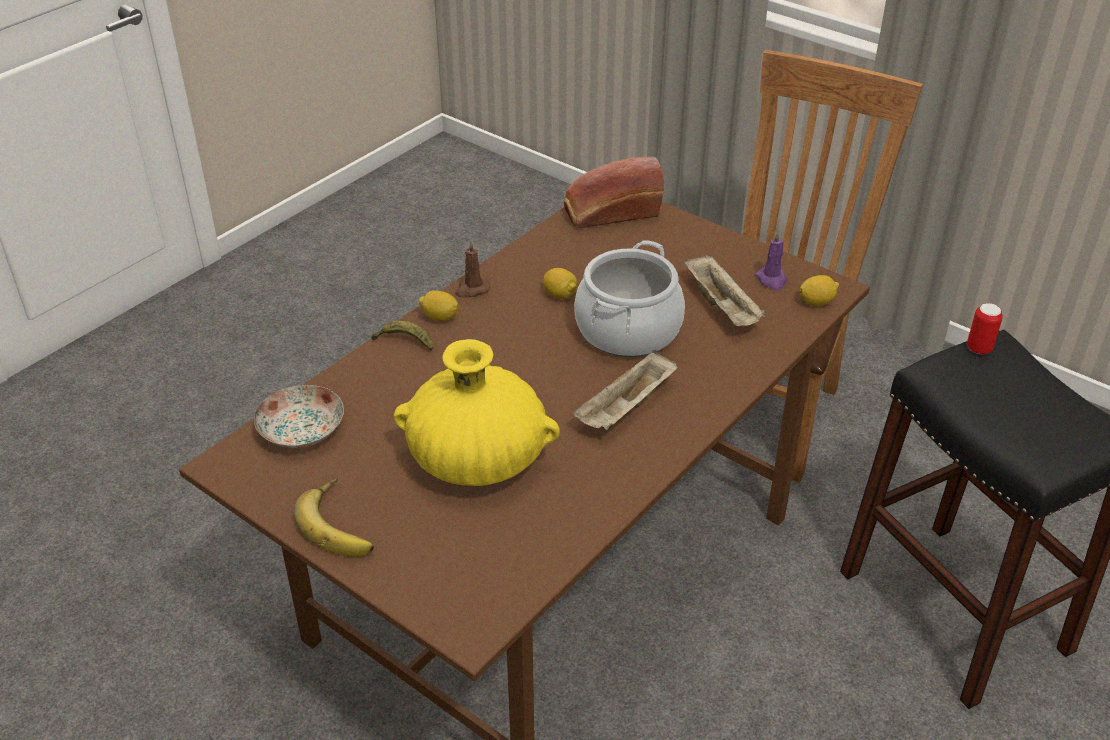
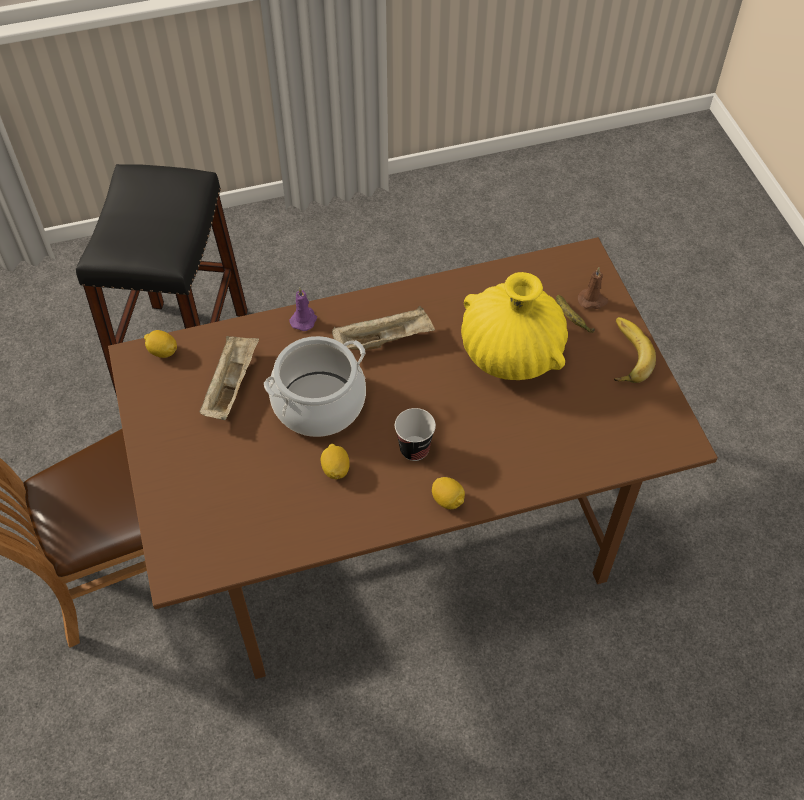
camera: 145 degrees left, 15 degrees up
(301, 430) = (616, 443): plate -> none
(404, 342) = (492, 488): banana -> banana (571, 318)
(472, 290) = (399, 518): brown candle -> brown candle (592, 300)
(504, 337) = (414, 449): none -> cup
(610, 213) = (201, 547): bread -> none
(772, 280) = (166, 390): purple candle -> purple candle (304, 319)
(979, 349) = (119, 256): can -> none

